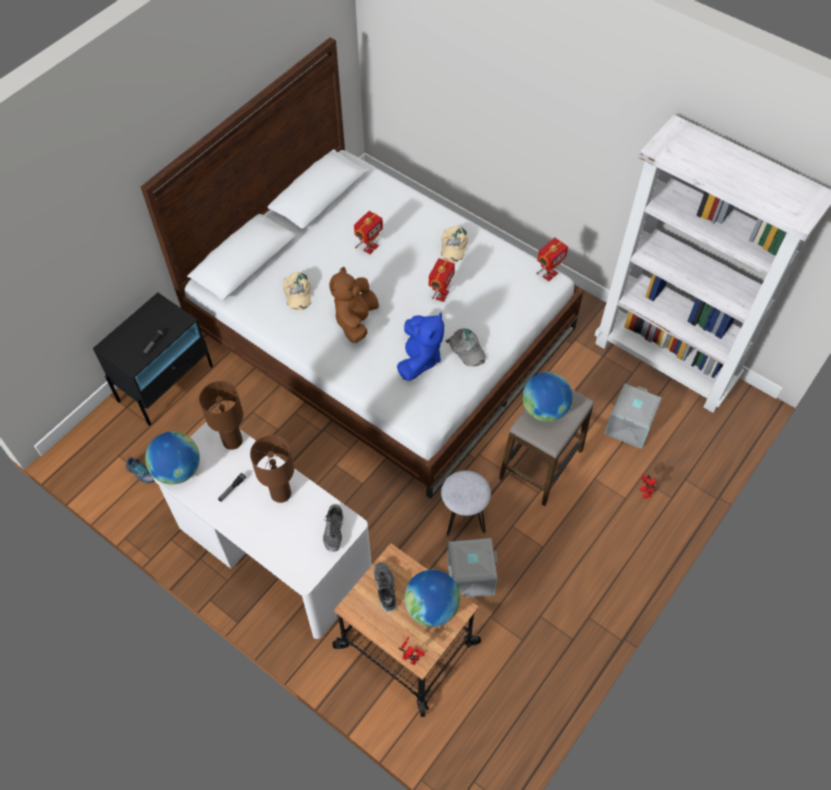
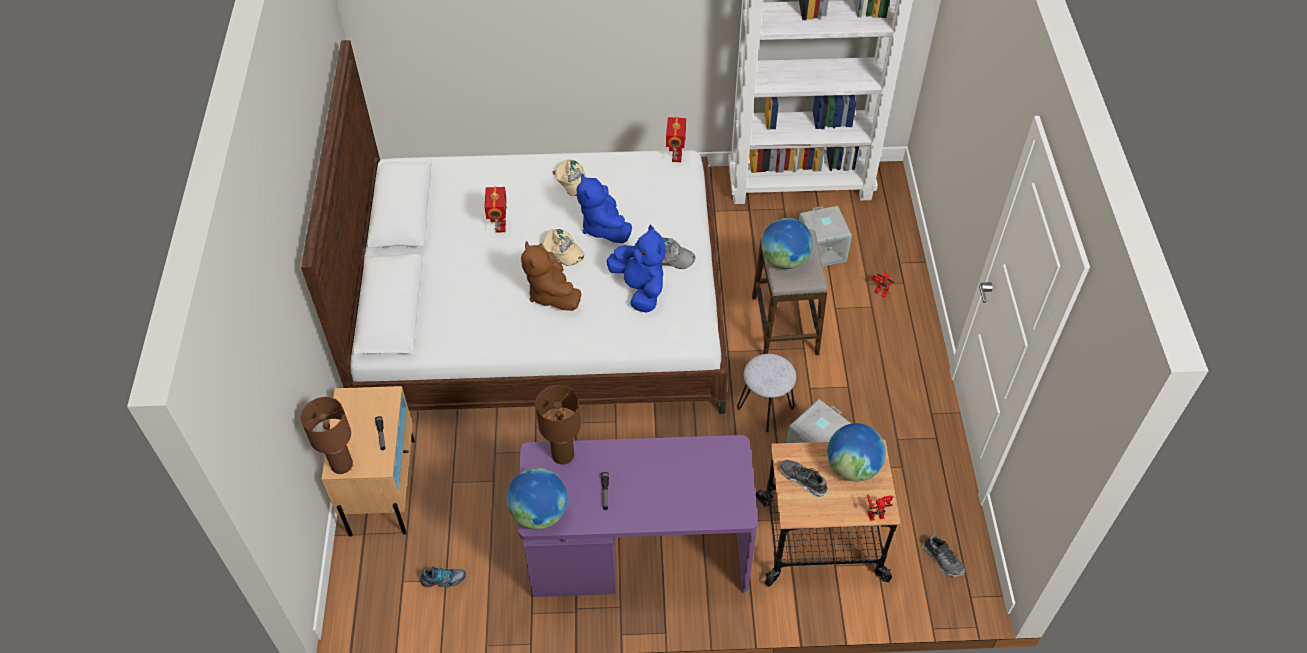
camera: 40 degrees left, 5 degrees down
(166, 383) = (383, 486): black nightstand -> beige nightstand
(274, 552) = (637, 553): white desk -> purple desk
(280, 493) = (650, 465): brown table lamp -> brown table lamp (341, 464)
(297, 293) = (472, 304): beige cap -> beige cap (562, 250)
(334, 531) = (727, 461): shoe -> shoe (942, 559)
(441, 295) = (603, 227): toy robot -> blue plush toy

